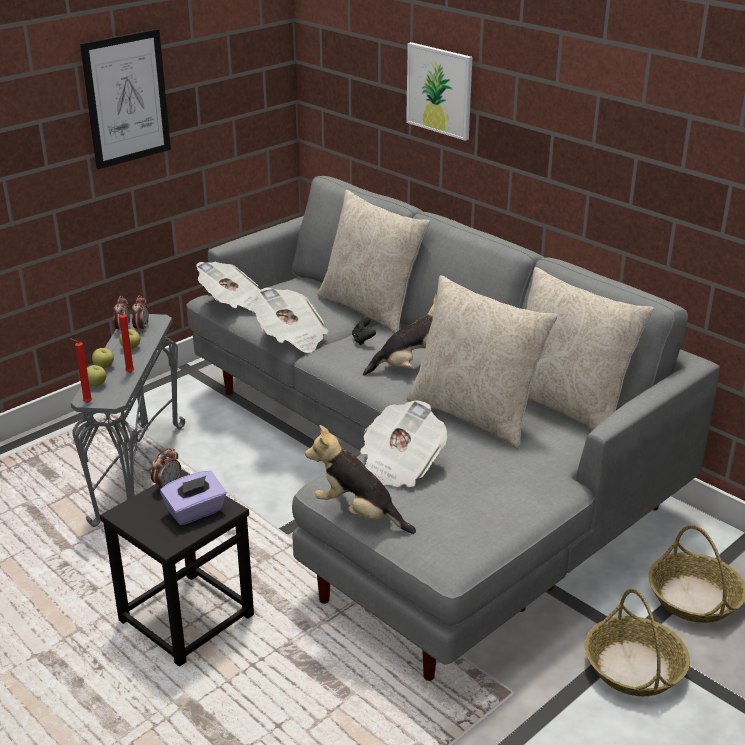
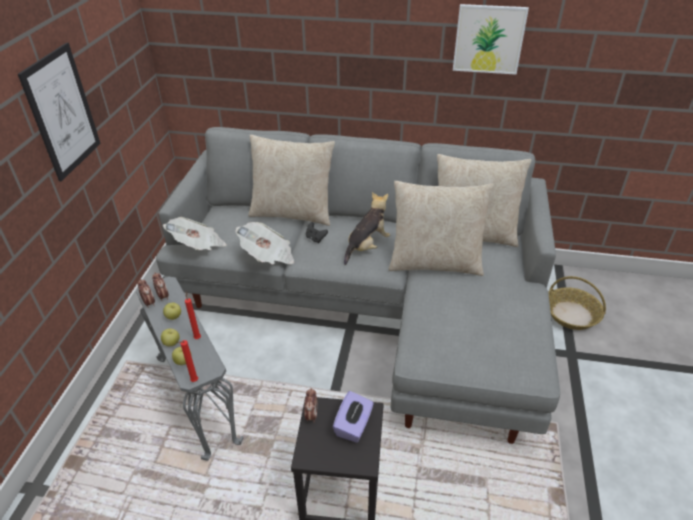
camera: 35 degrees left, 10 degrees up
(359, 514) = (454, 368): plush toy -> none
(398, 466) = (436, 321): newspaper -> none
(439, 90) = (302, 44): picture -> picture (488, 39)
(634, 667) = (589, 371): basket -> none

